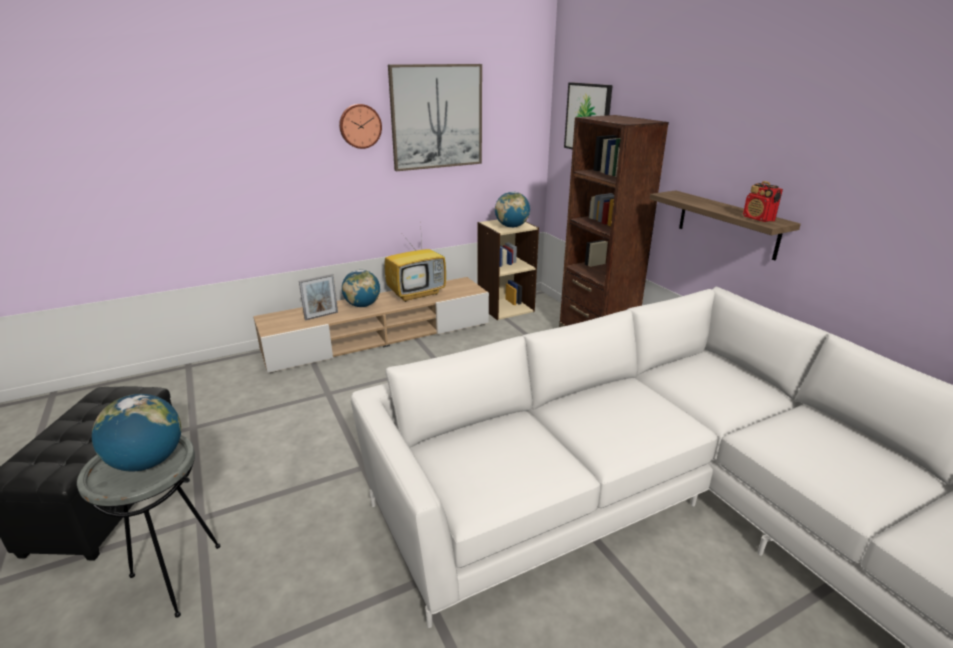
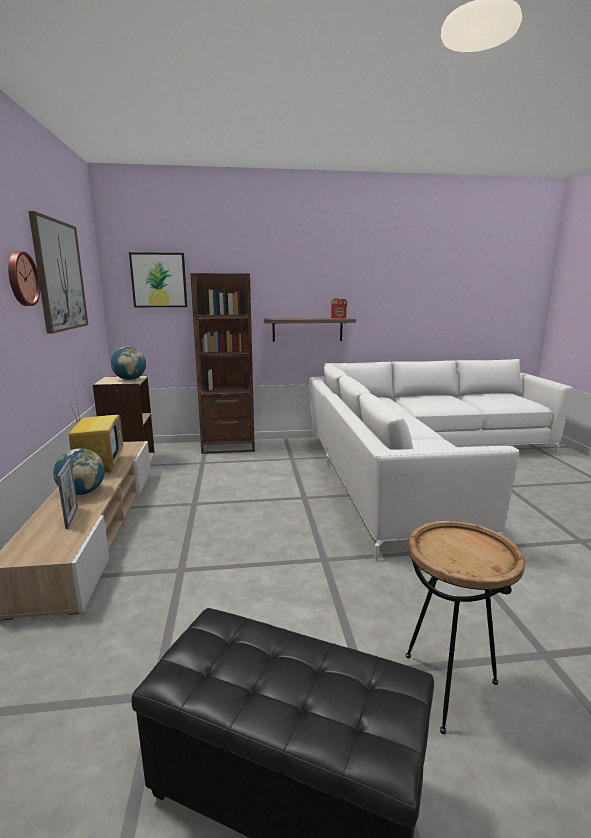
camera: 70 degrees left, 10 degrees down
(148, 462) = (458, 545): globe -> none
(176, 577) = (448, 688): grey side table -> brown side table

